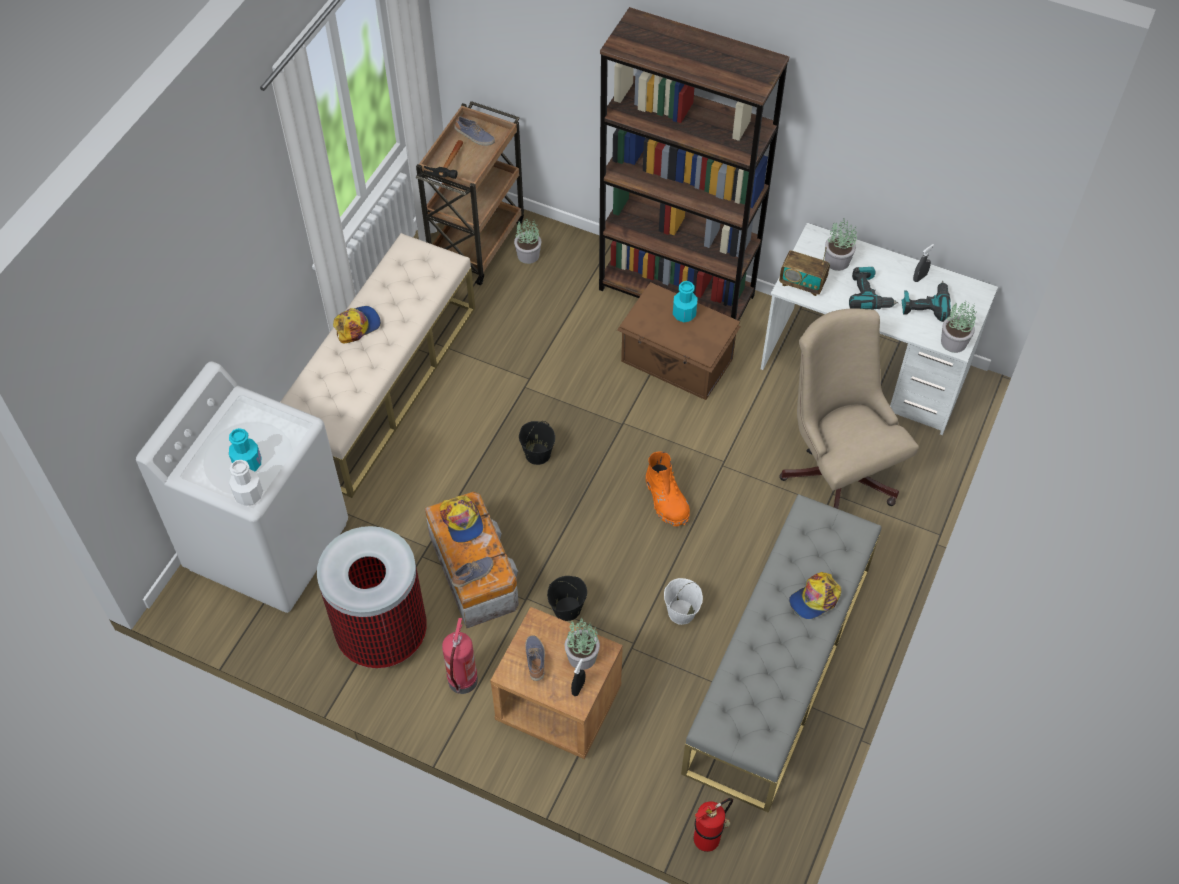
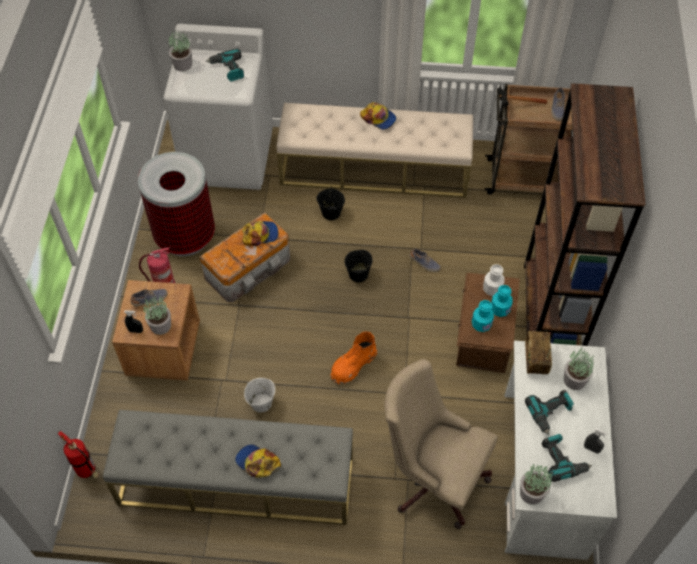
camera: 70 degrees right, 0 degrees up
(246, 429) = (228, 69): none -> power drill
(248, 464) = (202, 79): turquoise bottle -> turquoise bottle (481, 324)
(249, 495) = (179, 88): white bottle -> white bottle (492, 289)
(462, 521) = (260, 234): cap -> cap turned 150 degrees counterclockwise
(473, 575) = (220, 254): shoe -> shoe (424, 264)
(529, 255) = (531, 213): potted plant -> potted plant (182, 65)
(567, 609) = (239, 331): black bucket -> black bucket (330, 213)
(836, 469) = (432, 477): beige office chair -> beige office chair turned 105 degrees counterclockwise

